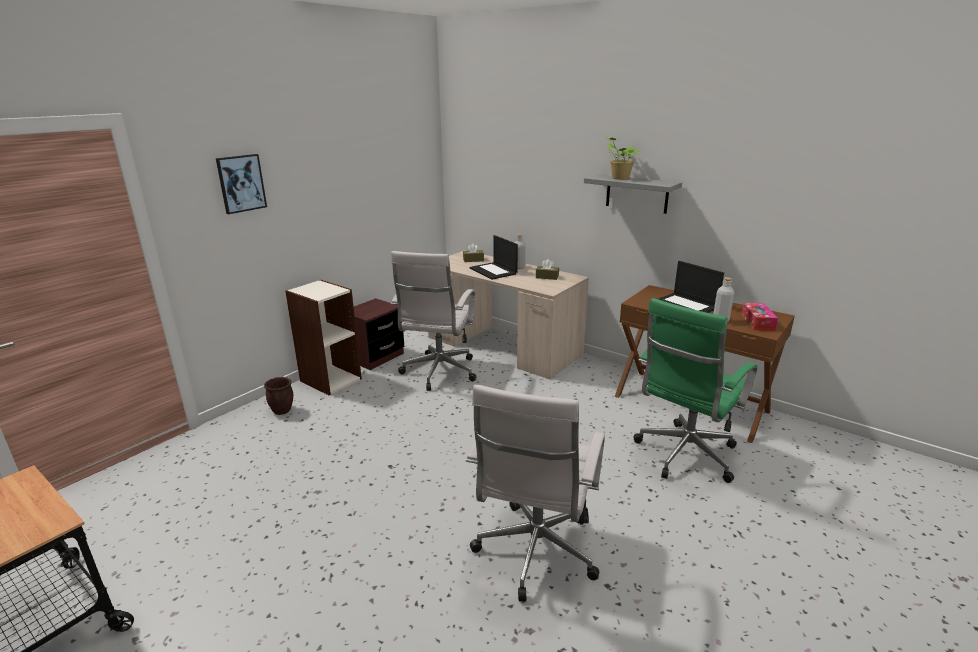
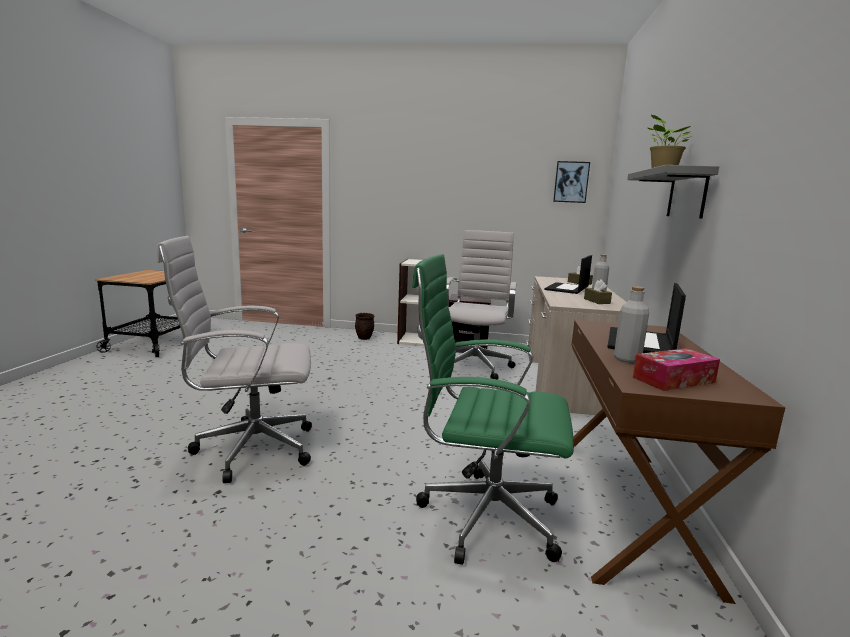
camera: 60 degrees right, 10 degrees down
(241, 183) = (391, 172): picture -> picture (571, 182)
(438, 373) = (475, 366): white office chair -> white office chair turned 120 degrees clockwise

